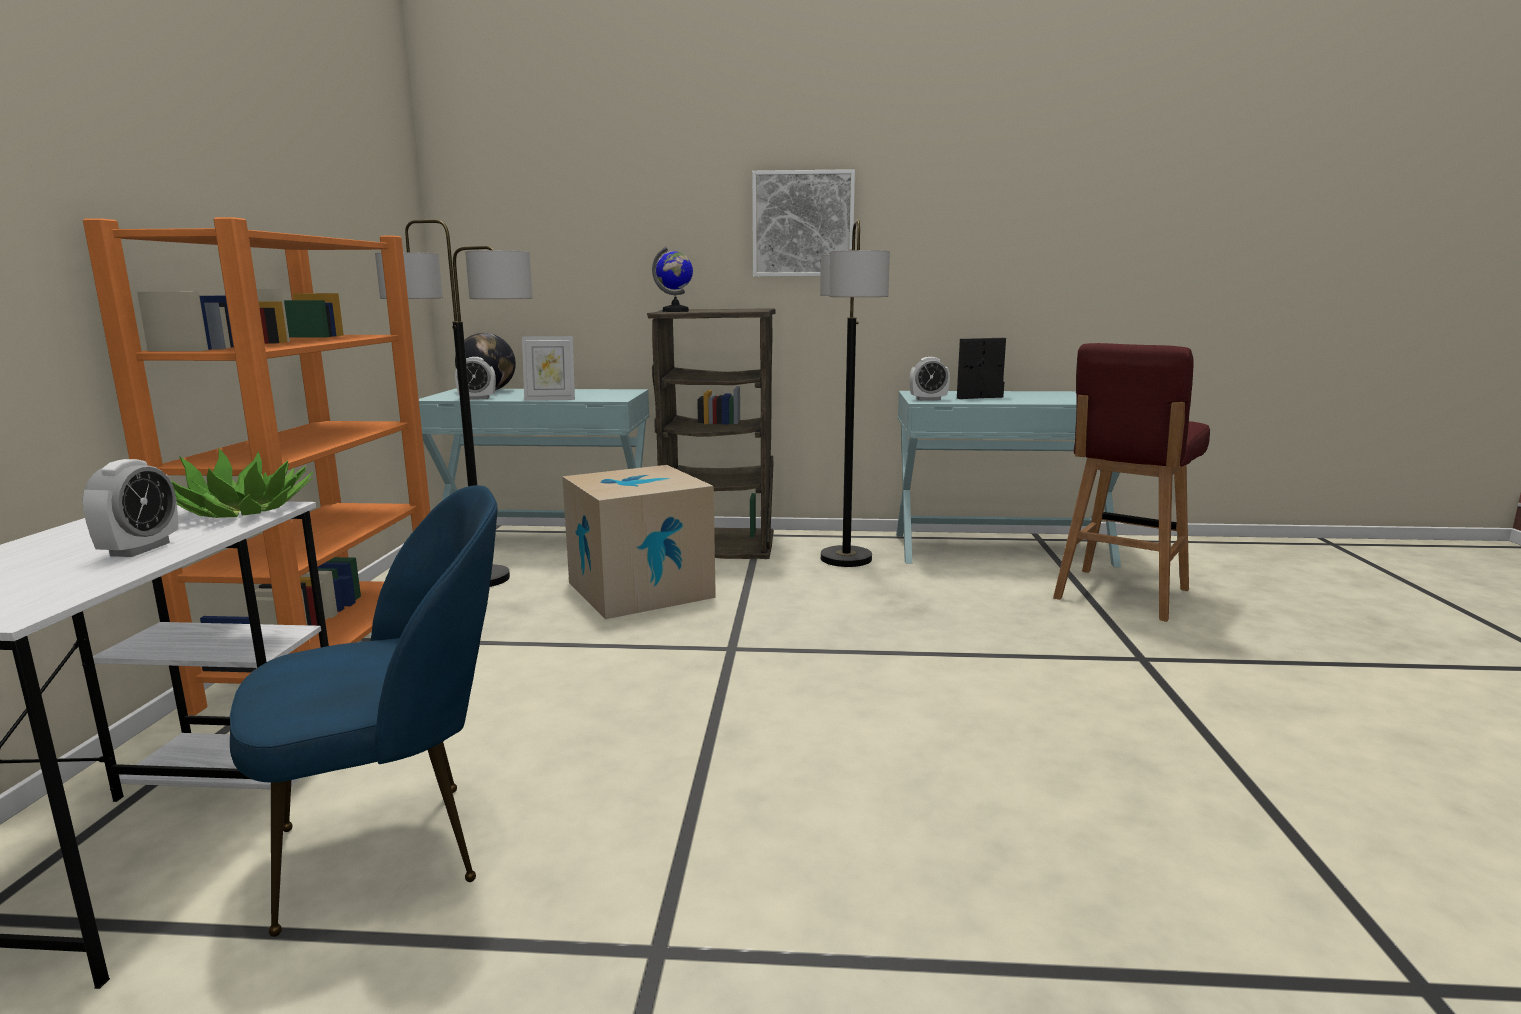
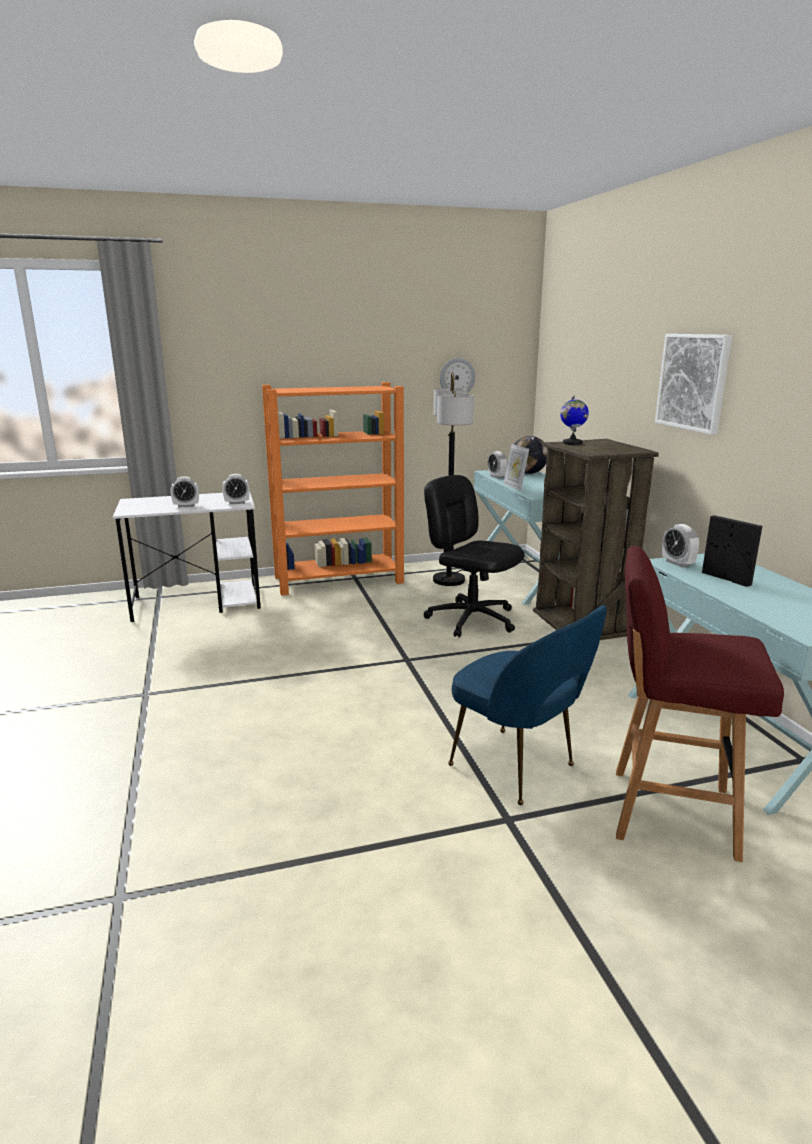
camera: 70 degrees right, 5 degrees up
(241, 510) = (237, 503): potted plant -> alarm clock
(360, 239) = (457, 377): none -> wall clock
(397, 849) = (198, 637): blue chair -> blue chair (519, 770)
(640, 590) = (472, 619): cardboard box -> black office chair
(846, 558) = (609, 670): floor lamp -> none

